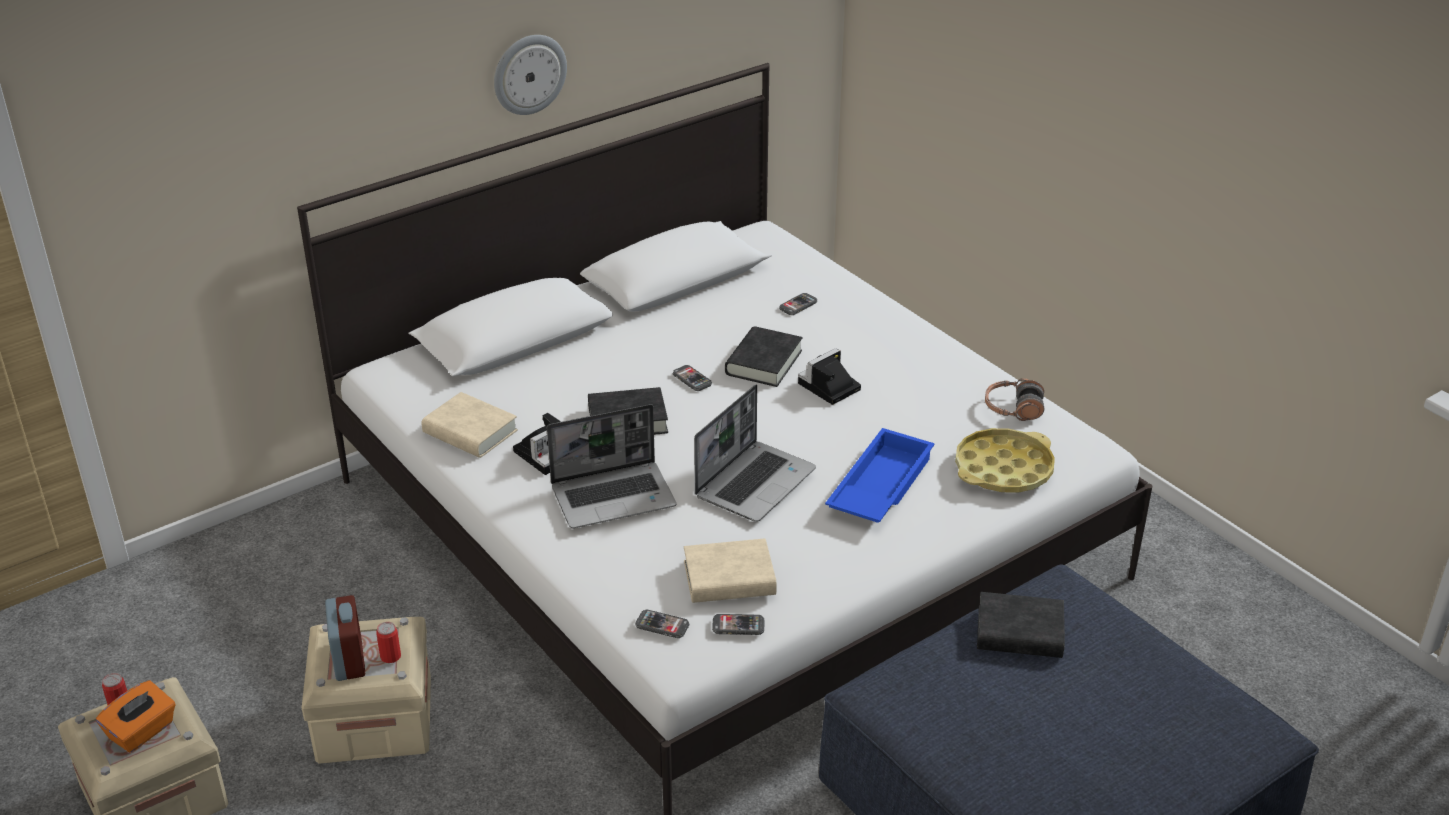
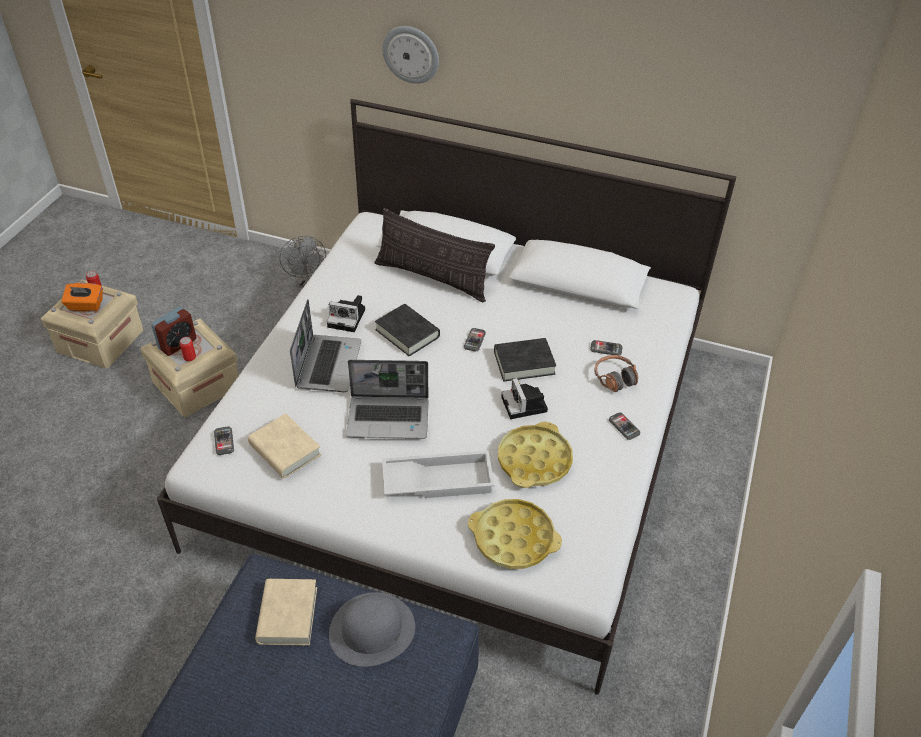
camera: 55 degrees right, 10 degrees up
(292, 539) = (306, 281): none -> grey fan
(470, 432) = (342, 280): beige book -> beige book (287, 615)
(529, 74) = (530, 90): wall clock -> wall clock (411, 54)
(550, 366) = (432, 278): none -> pillow
(614, 496) = (328, 364): laptop -> laptop turned 120 degrees counterclockwise
(738, 626) = (246, 475): phone -> phone (624, 427)
(828, 388) = (525, 405): camera -> camera turned 120 degrees counterclockwise
(878, 486) = (438, 479): blue tray -> white tray
(910, 414) = (534, 460): none -> yellow tray
(1013, 409) = (593, 514): headphones -> headphones (614, 378)
(1019, 633) = (372, 630): black book -> grey hat

